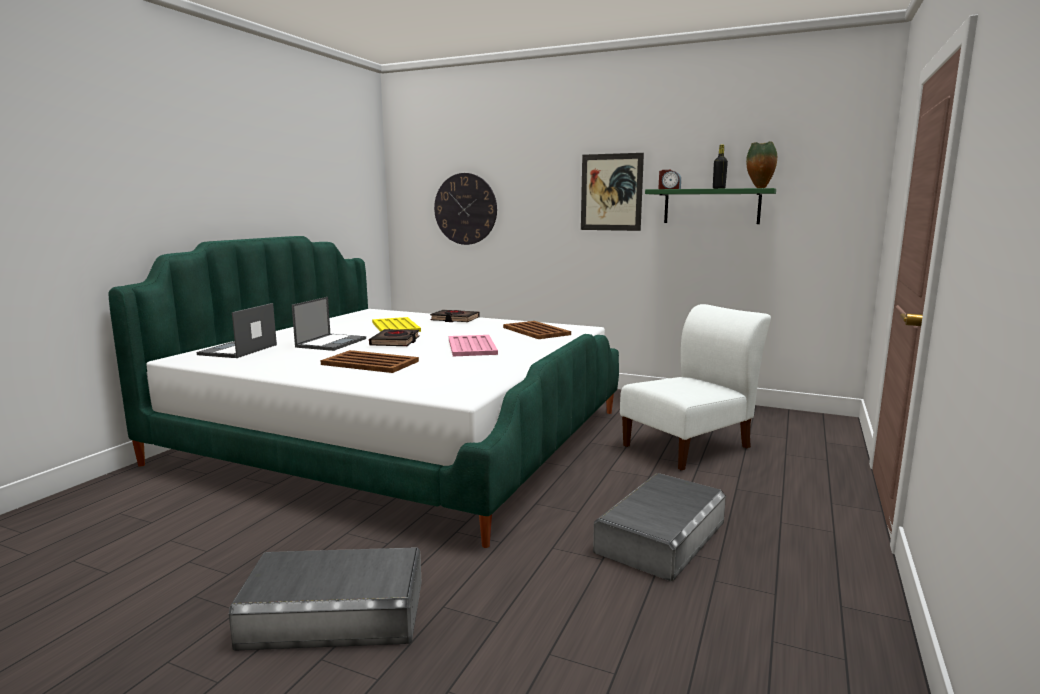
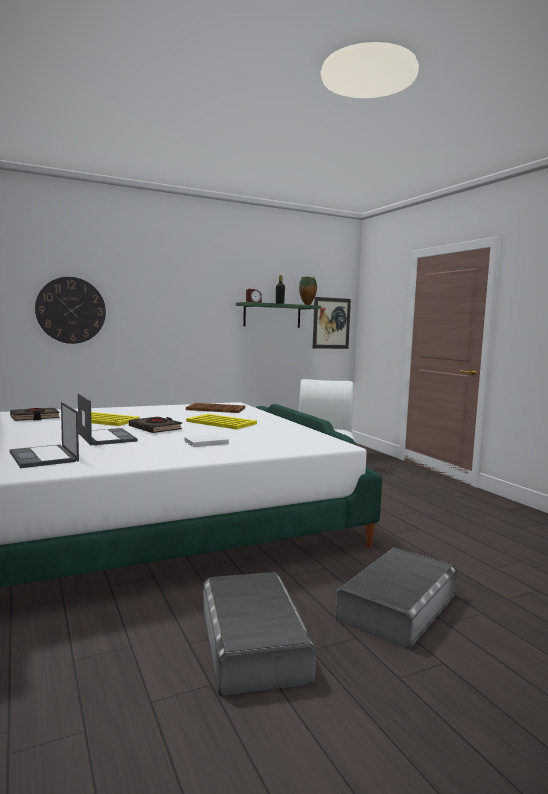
camera: 50 degrees left, 5 degrees down
(369, 363) = (204, 442): brown tray -> white book
(455, 319) = (125, 409): black book -> black book (35, 417)
(471, 347) = (221, 423): pink tray -> yellow tray
(611, 192) = (205, 302): picture -> picture (331, 323)
(660, 536) = (412, 511): grey storage box -> grey storage box (252, 642)

